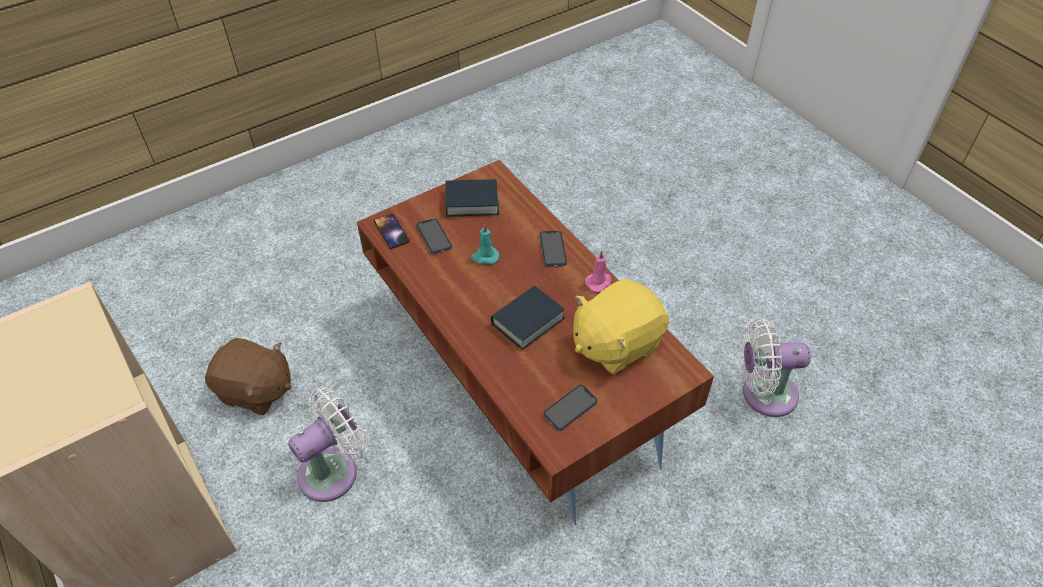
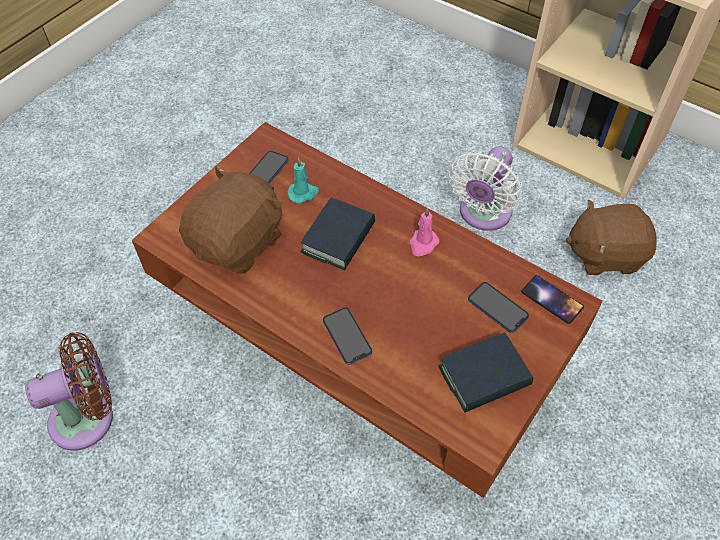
camera: 160 degrees right, 5 degrees up
(484, 257) = (423, 300): turquoise candle -> turquoise candle (303, 193)
(599, 282) = (276, 308): pink candle -> pink candle (423, 244)
(615, 343) = (239, 242): yellow plush toy -> brown plush toy
(763, 394) = (89, 417): white fan -> brown fan

